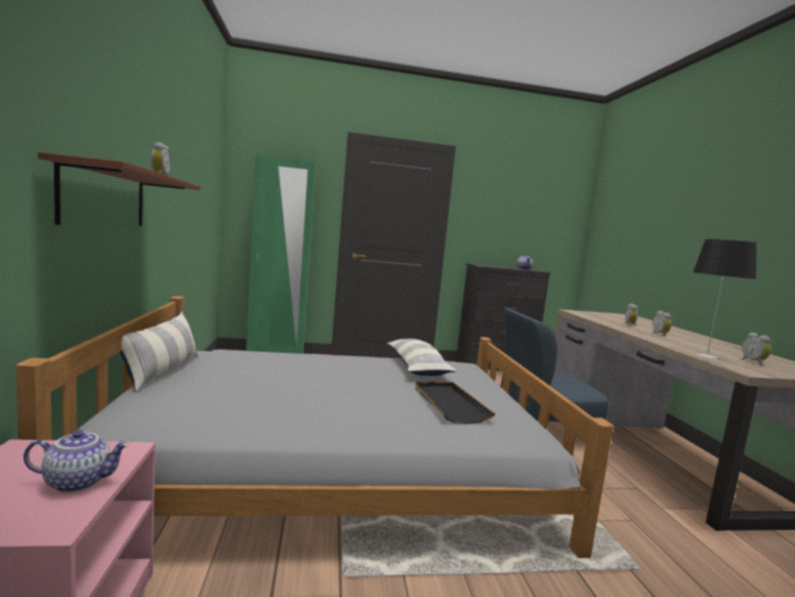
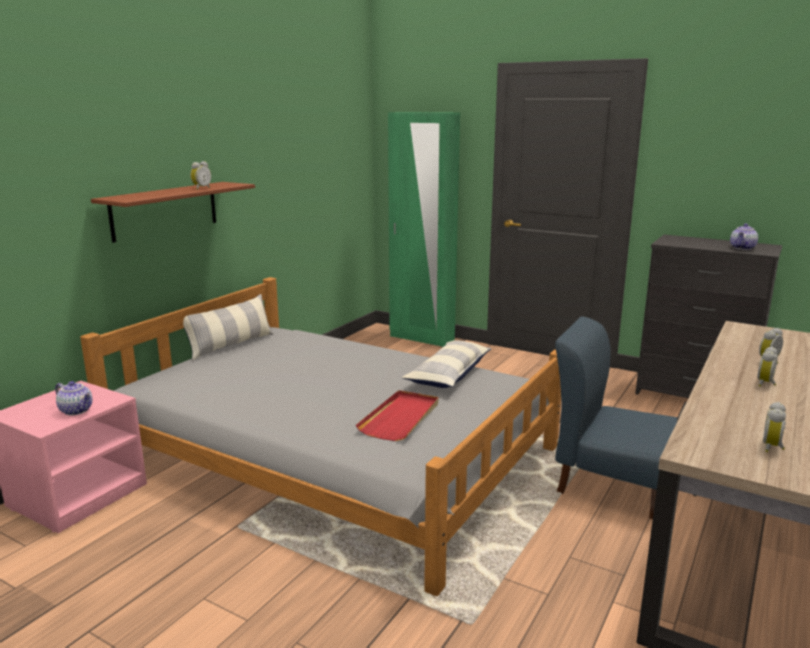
camera: 40 degrees right, 10 degrees up
(449, 404) = (401, 418): black tray -> red tray
(708, 356) = (711, 424): table lamp -> none

